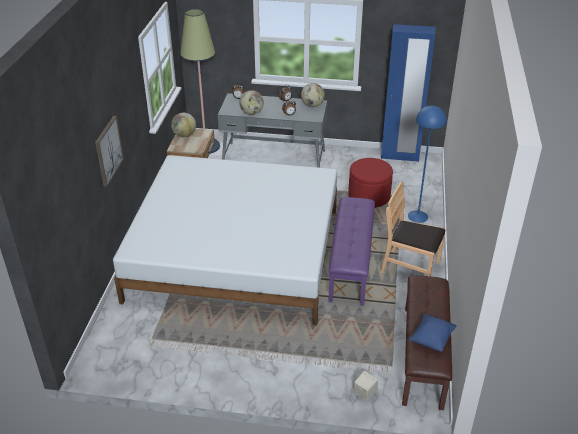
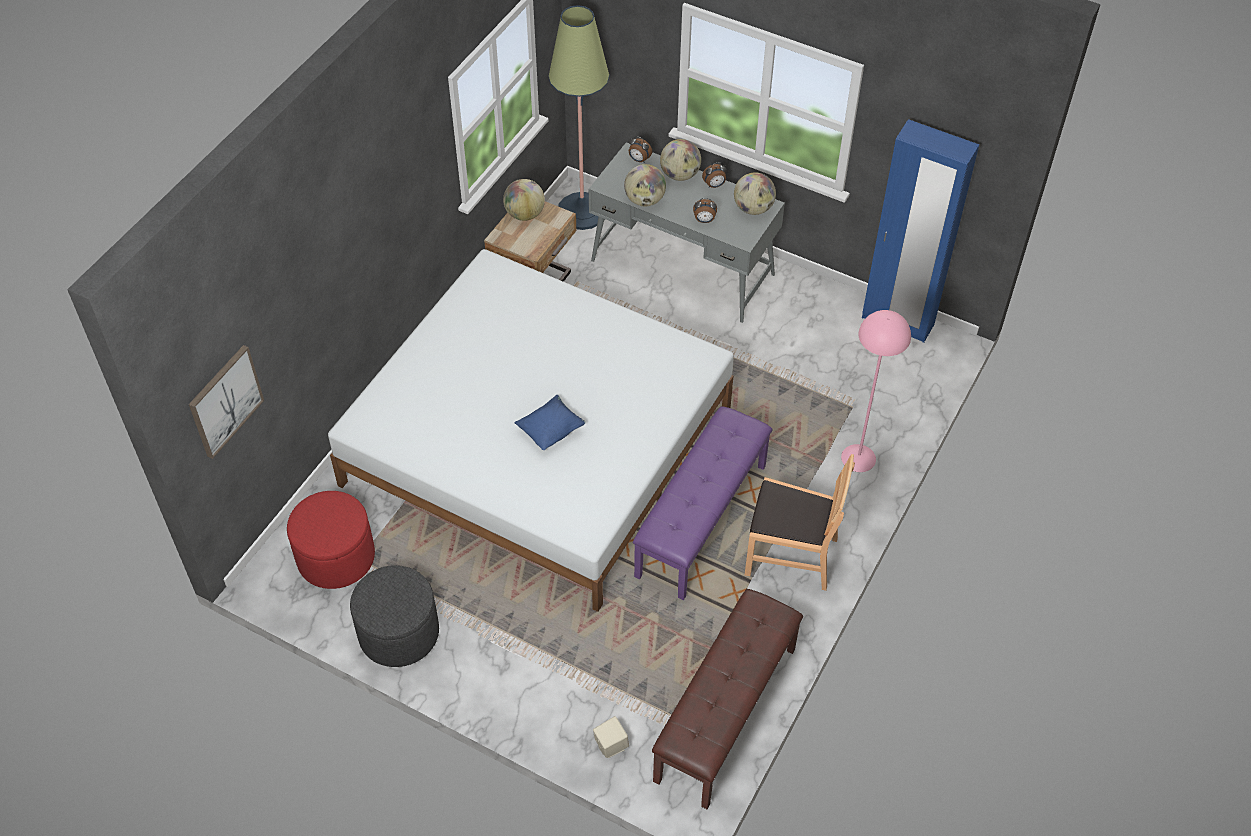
camera: 20 degrees right, 15 degrees up
(108, 150) = (351, 271): picture -> picture (225, 401)
(196, 371) = (399, 633): none -> grey ottoman
(264, 100) = (680, 175): none -> globe
(369, 196) = (799, 394): red ottoman -> red ottoman (336, 557)
(410, 268) = (791, 555): brown chair -> brown chair turned 150 degrees clockwise
(418, 216) = (858, 458): blue floor lamp -> pink floor lamp
(431, 339) = (715, 710): blue pillow -> blue pillow (551, 431)

